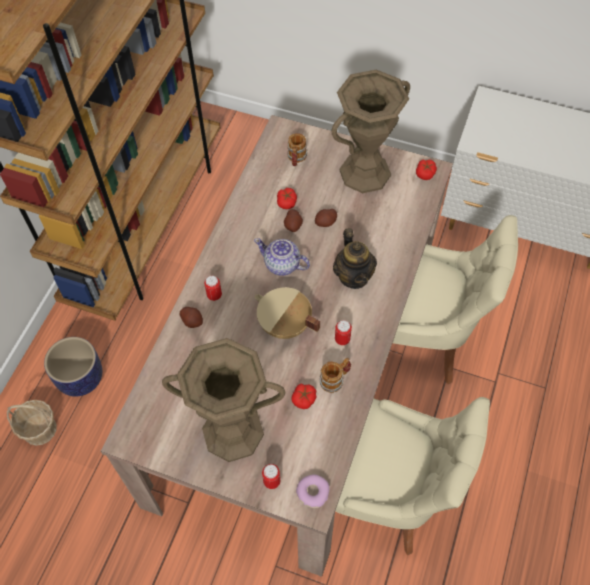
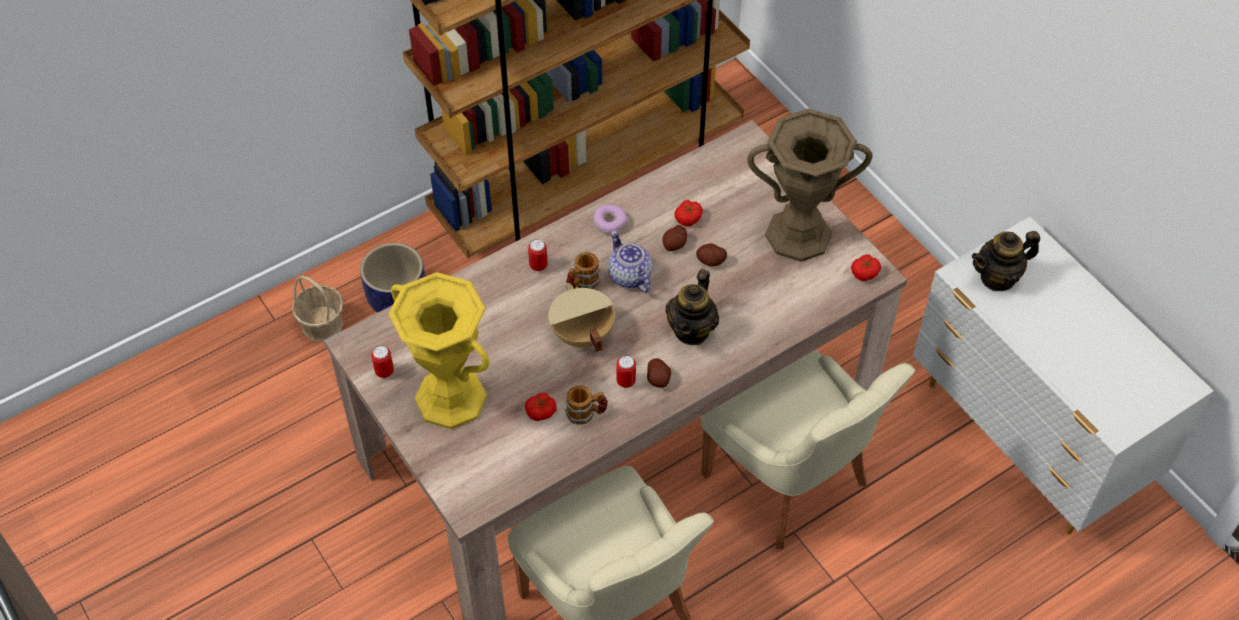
camera: 35 degrees right, 5 degrees down
(192, 321) = (498, 277): potato -> potato (658, 379)
(232, 432) = (450, 398): brown vase -> yellow vase
(271, 481) = (448, 463): can -> can (384, 372)
(296, 159) = (737, 180): mug -> mug (582, 283)
(312, 492) = (477, 496): donut -> donut (609, 222)
(494, 132) = (998, 277): none -> teapot

